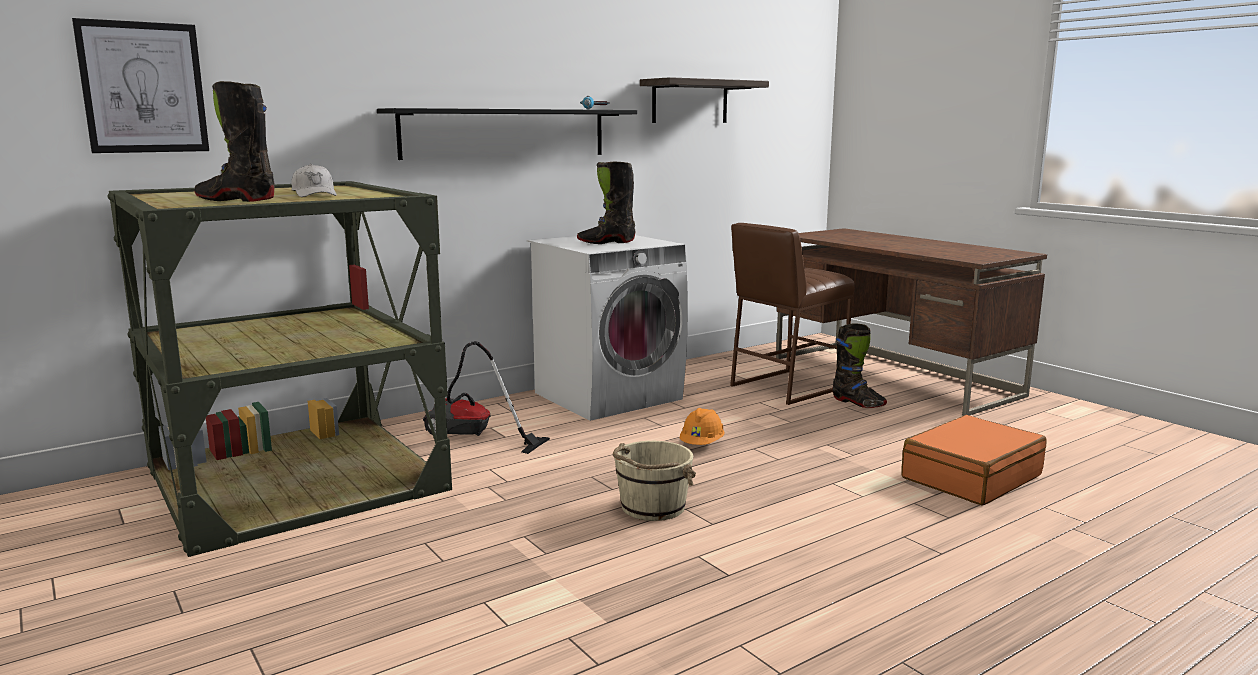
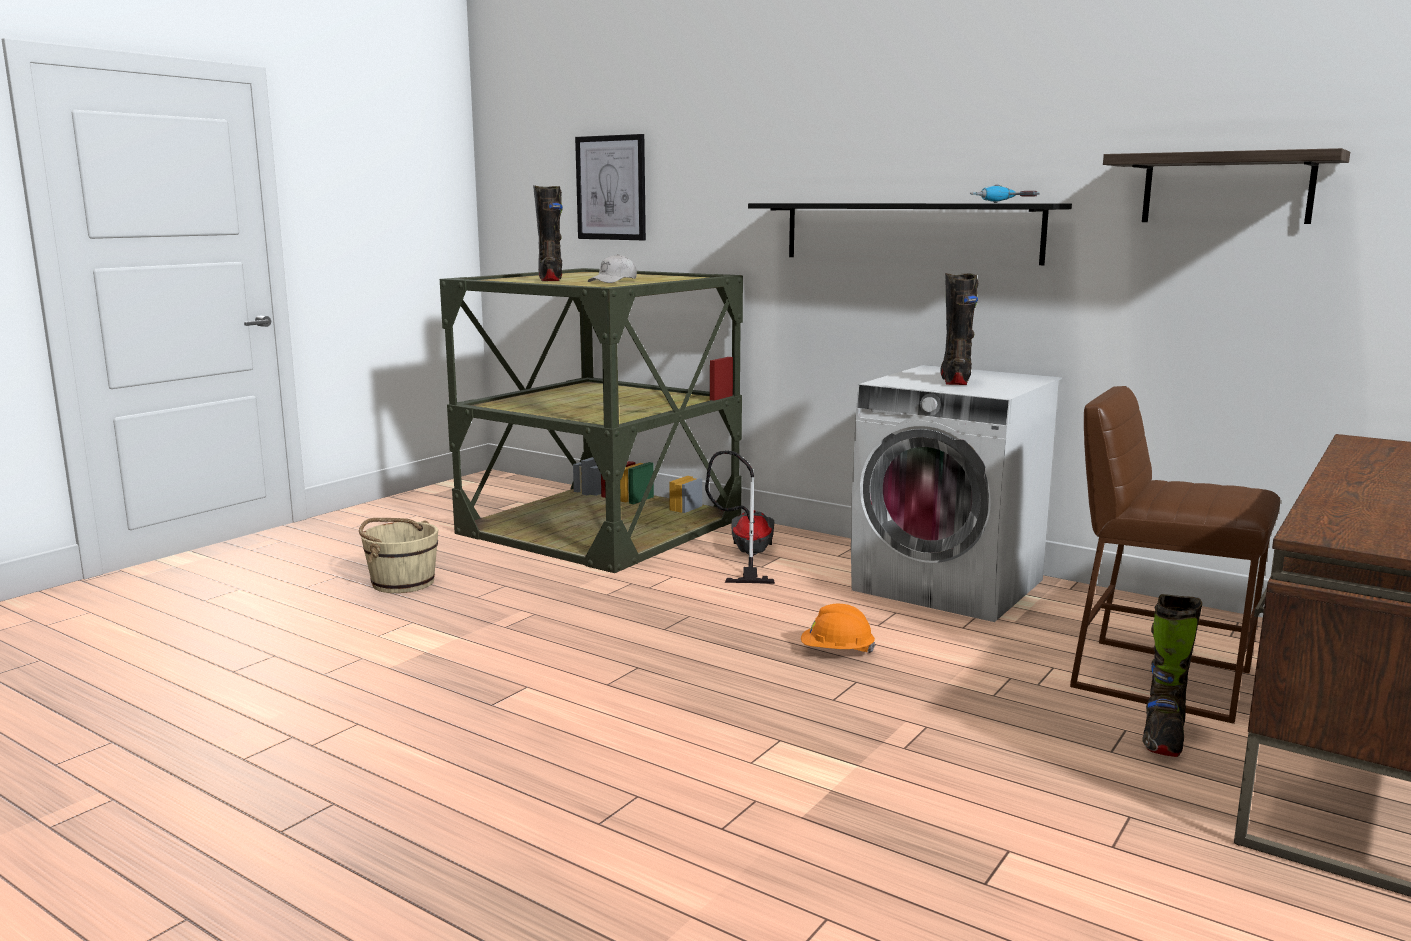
camera: 70 degrees right, 0 degrees up
(606, 242) = (955, 381): black boot -> black boot turned 45 degrees clockwise
(652, 507) = (630, 652): beige bucket -> beige bucket (402, 582)
(970, 476) = (904, 848): orange suitcase -> none

